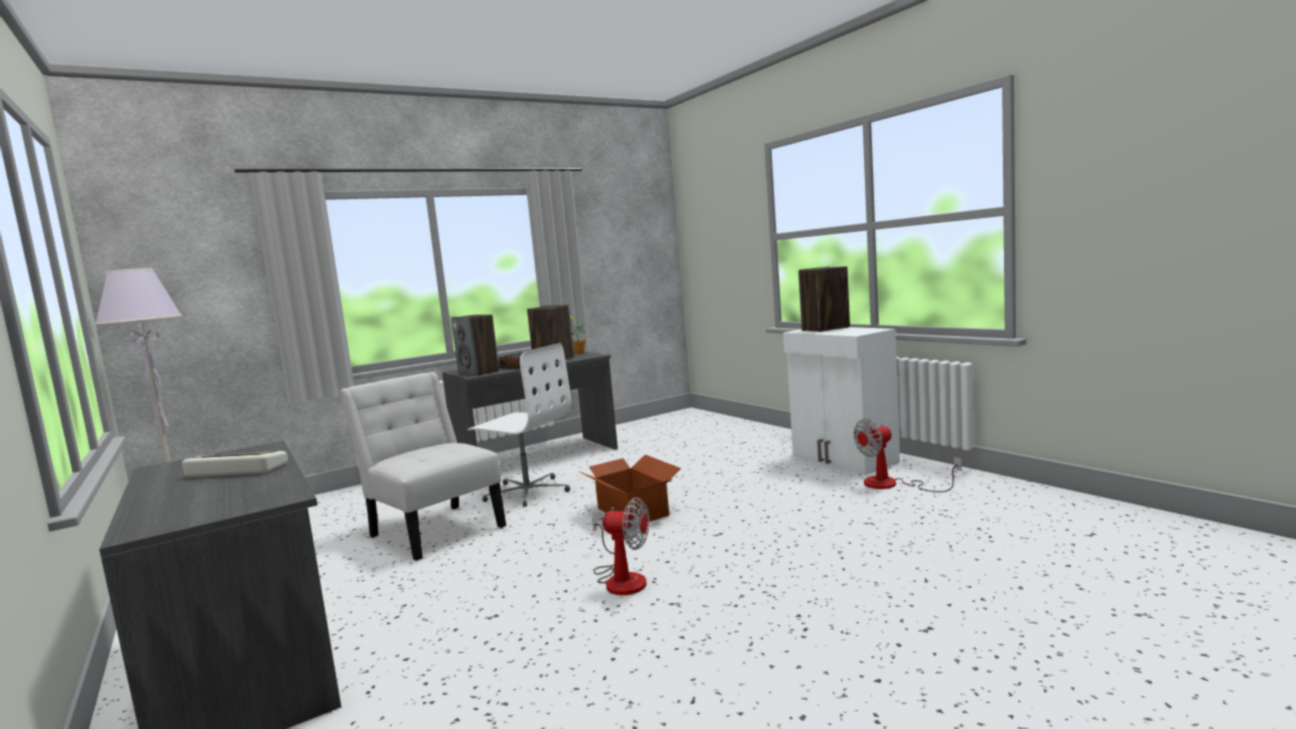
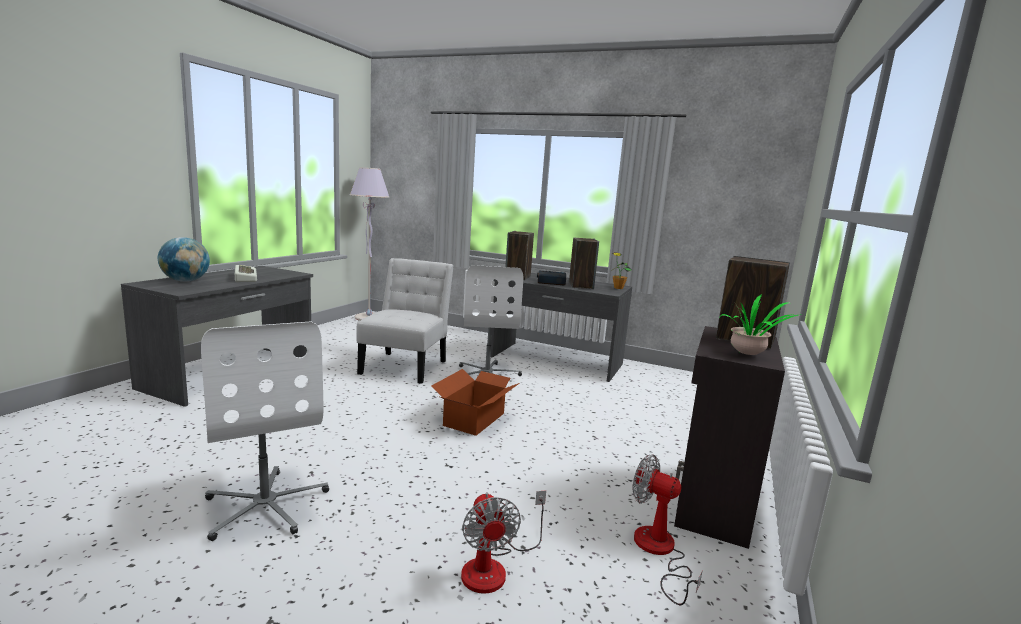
camera: 55 degrees right, 5 degrees up
(185, 503) = (185, 281): none -> globe
(621, 578) = (349, 443): fan -> fan (494, 567)
(726, 631) = (266, 505): none -> white office chair
(843, 459) = (711, 503): white cabinet -> black cabinet
(860, 330) = (748, 355): none -> potted plant

